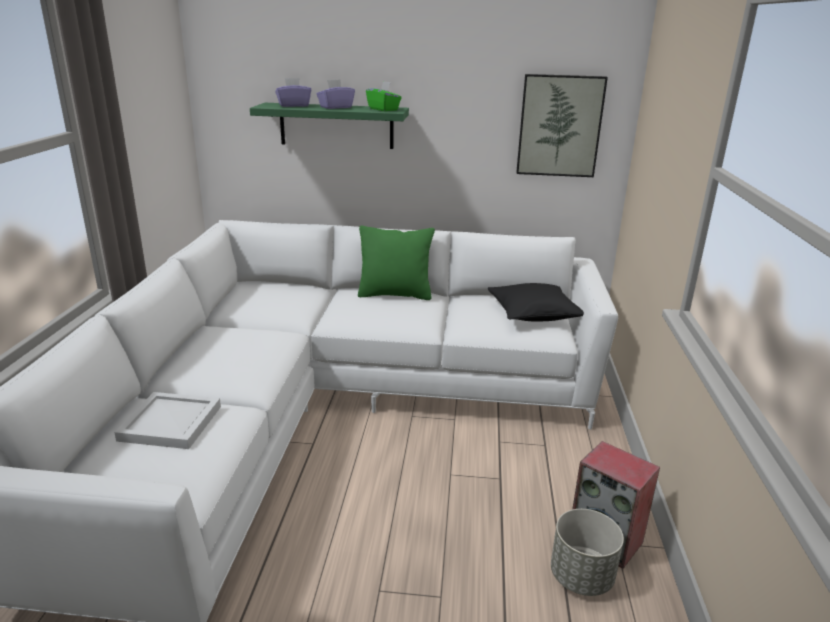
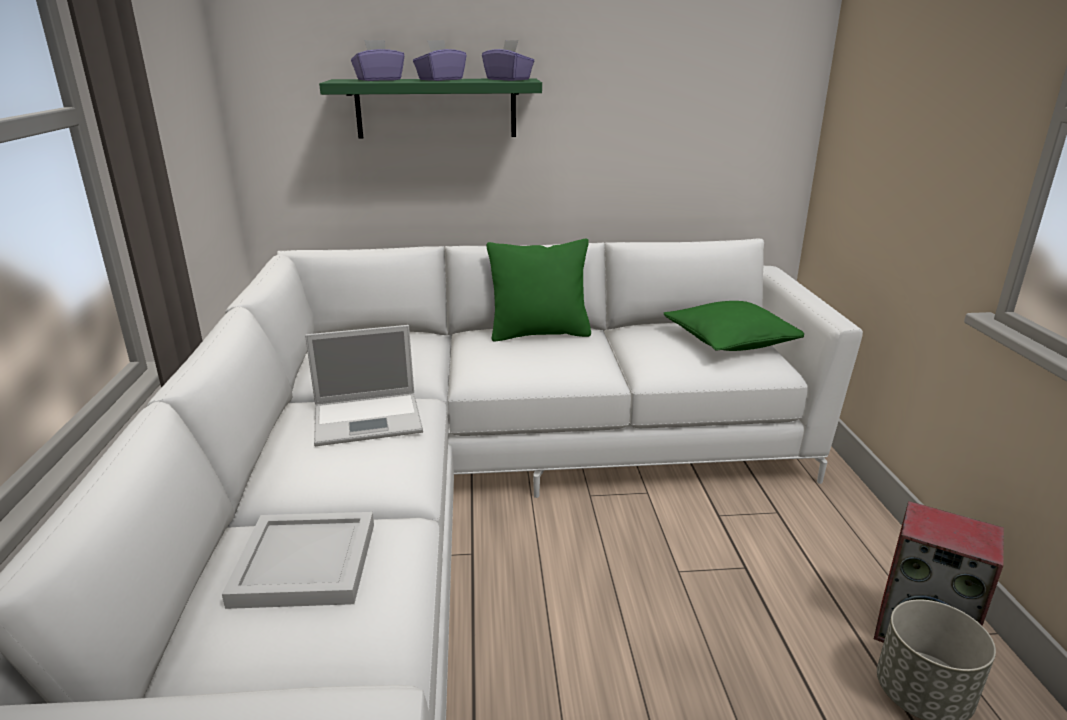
camera: 10 degrees left, 0 degrees up
(249, 341) = (370, 419): none -> laptop
(383, 109) = (508, 79): green tissue box -> purple tissue box
(533, 314) = (730, 341): black pillow -> green pillow
(559, 126) = (733, 95): picture -> none

